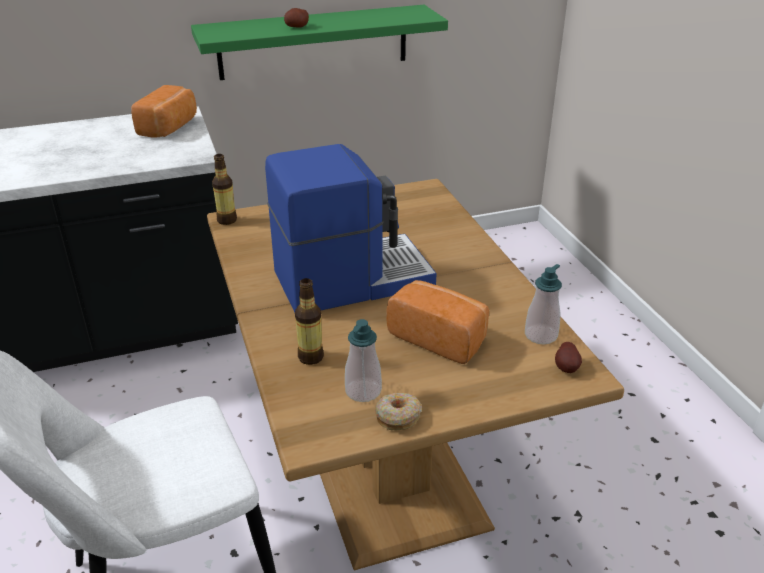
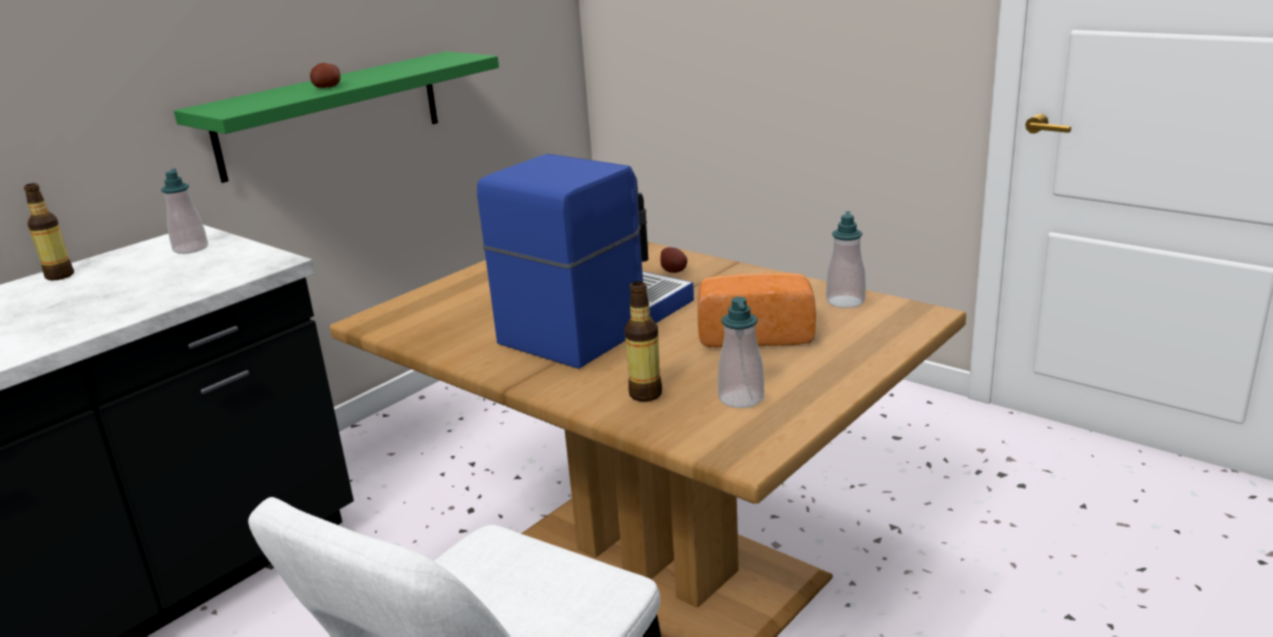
camera: 30 degrees left, 10 degrees down
(170, 127) = (191, 249): bread -> soap dispenser
(227, 220) = (367, 322): bottle -> bottle (60, 276)
(398, 416) = (804, 403): donut -> none
(567, 367) = (900, 314): potato -> potato (674, 270)

